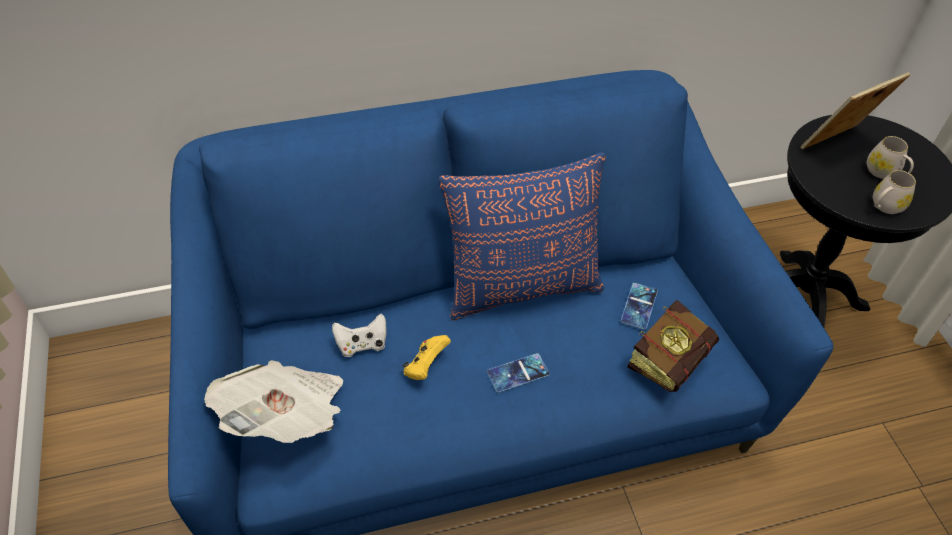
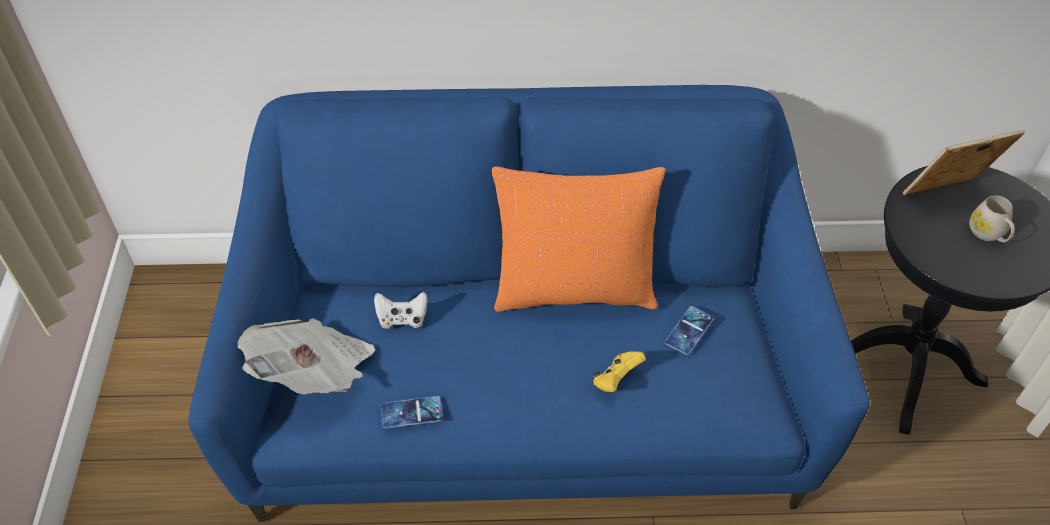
camera: 15 degrees right, 0 degrees up
(425, 366) = (456, 351): yellow game controller -> yellow game controller (616, 380)
(518, 373) = (544, 374): phone -> phone (411, 412)
(521, 288) = (574, 291): blue pillow -> orange pillow
(673, 356) = (708, 387): book -> none
(884, 206) = (973, 270): white mug -> none

